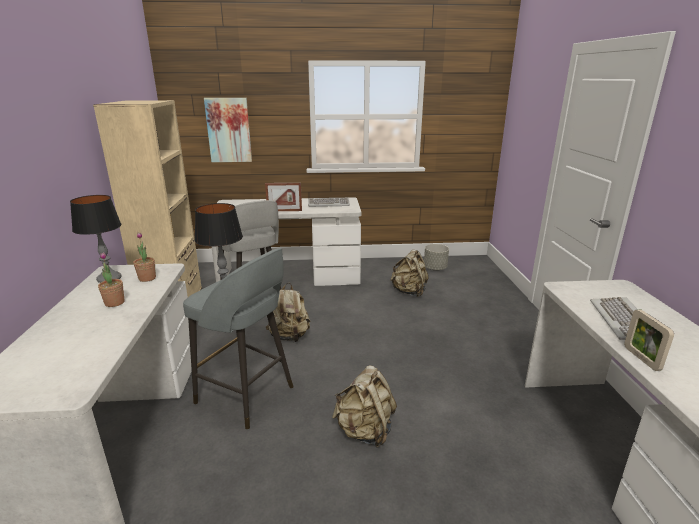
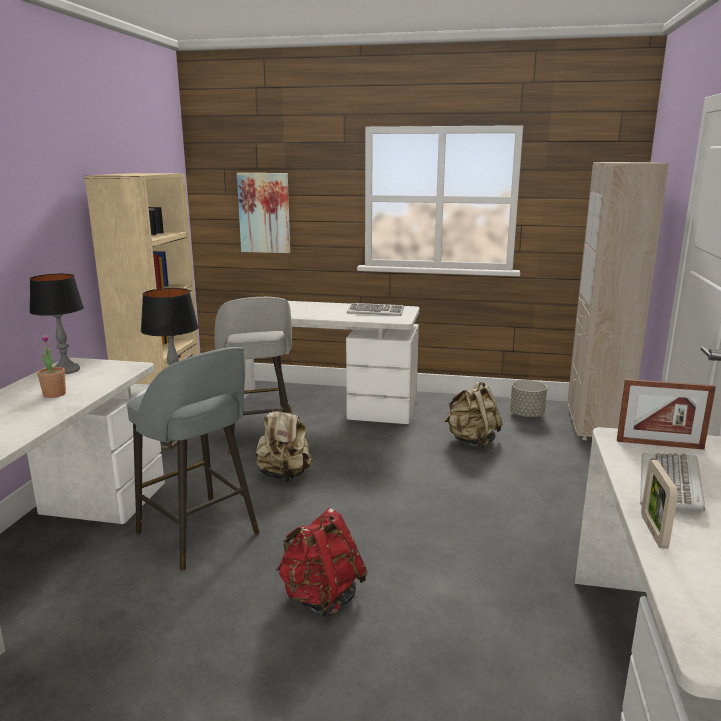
camera: 15 degrees right, 5 degrees down
(147, 278) = (104, 374): potted plant -> none
(284, 211) = (313, 316): picture frame -> picture frame (659, 444)
(365, 431) = (321, 598): beige backpack -> red backpack
(481, 272) = (594, 427): none -> beige cabinet

